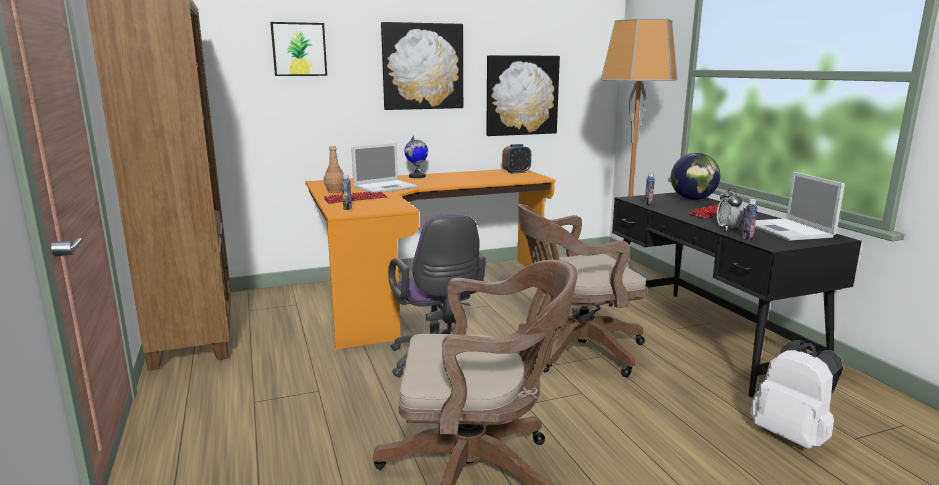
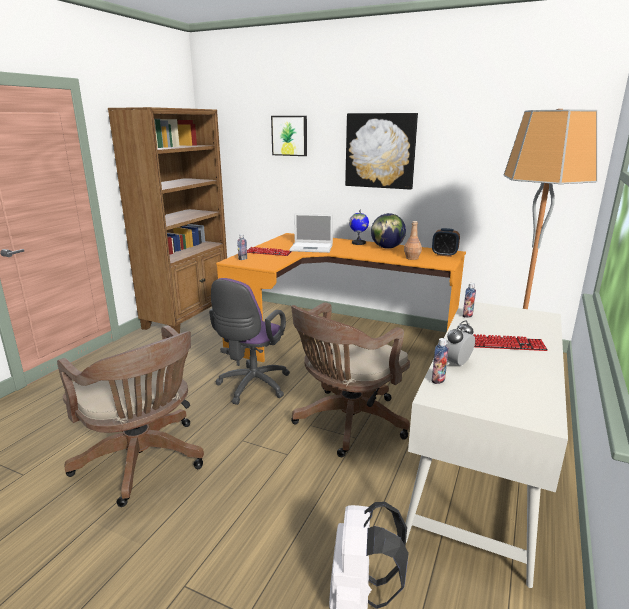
camera: 45 degrees right, 5 degrees up
(335, 191) = (276, 244): brown bottle -> brown bottle (412, 258)
(521, 95) = (475, 182): picture -> none
(575, 350) = (346, 423): brown office chair -> brown office chair turned 75 degrees counterclockwise
(692, 199) = (534, 324): globe -> globe (387, 248)
(706, 337) = (480, 472): black desk -> white desk
(789, 230) = (516, 392): laptop -> none

